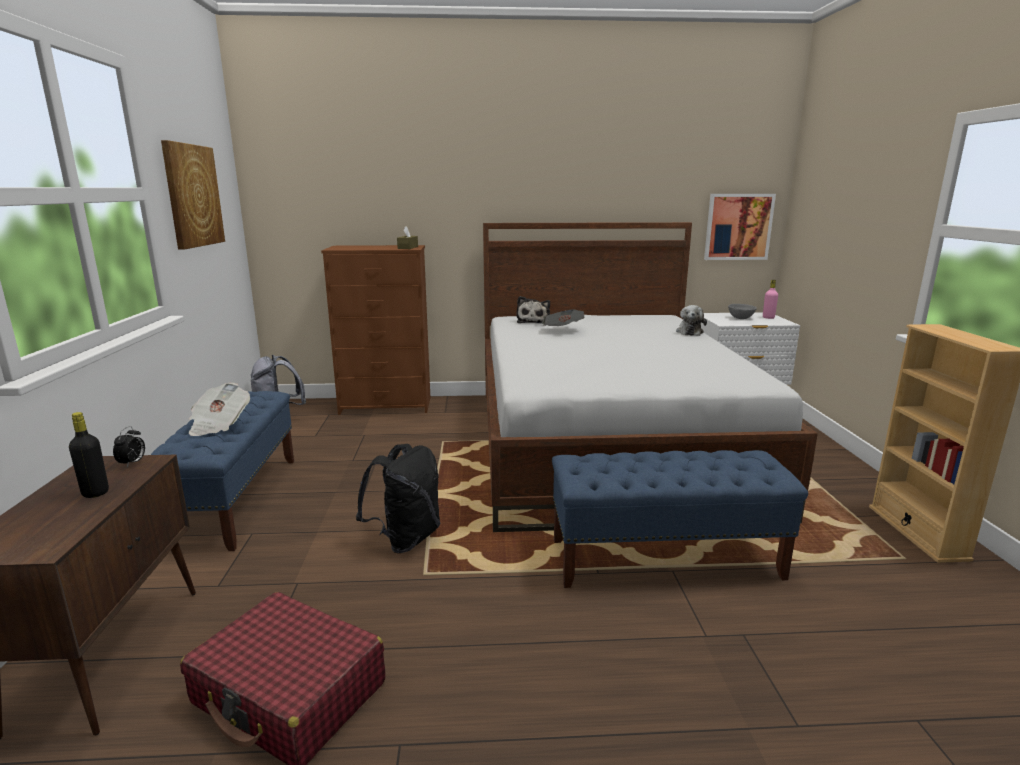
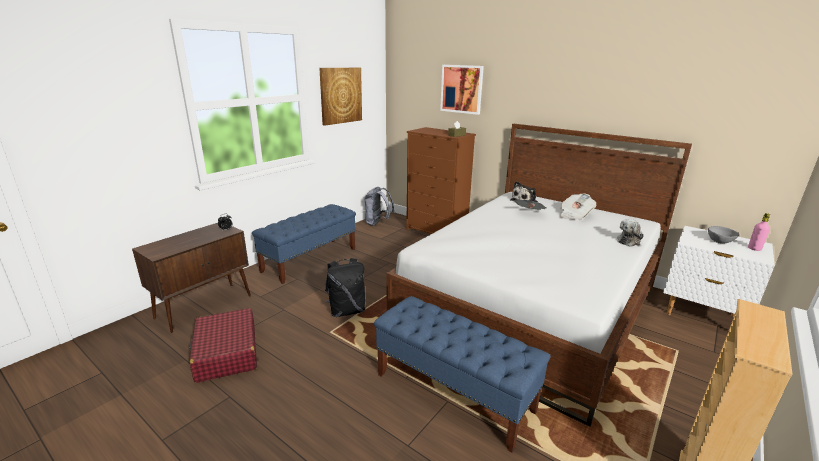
camera: 40 degrees right, 5 degrees up
(95, 493) = (199, 238): black bottle -> none
(219, 425) = (301, 220): newspaper -> newspaper (574, 215)
(738, 227) = (750, 154): picture -> picture (461, 89)

